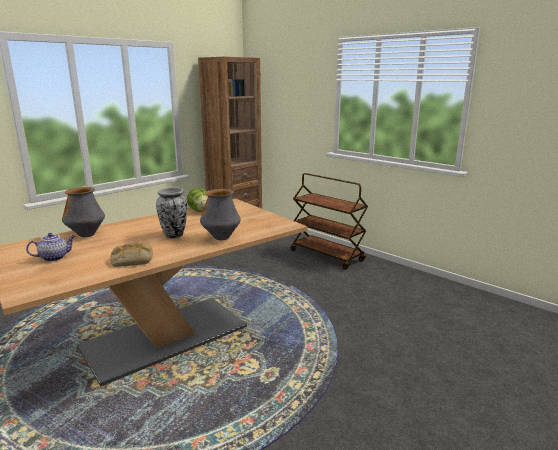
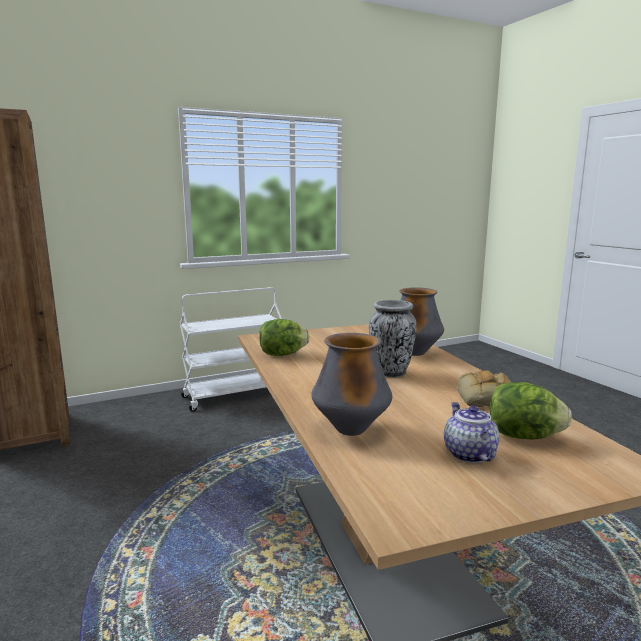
camera: 70 degrees left, 5 degrees down
(73, 269) = (523, 436): none -> lettuce
(327, 256) = (234, 395): brown cart -> white cart

